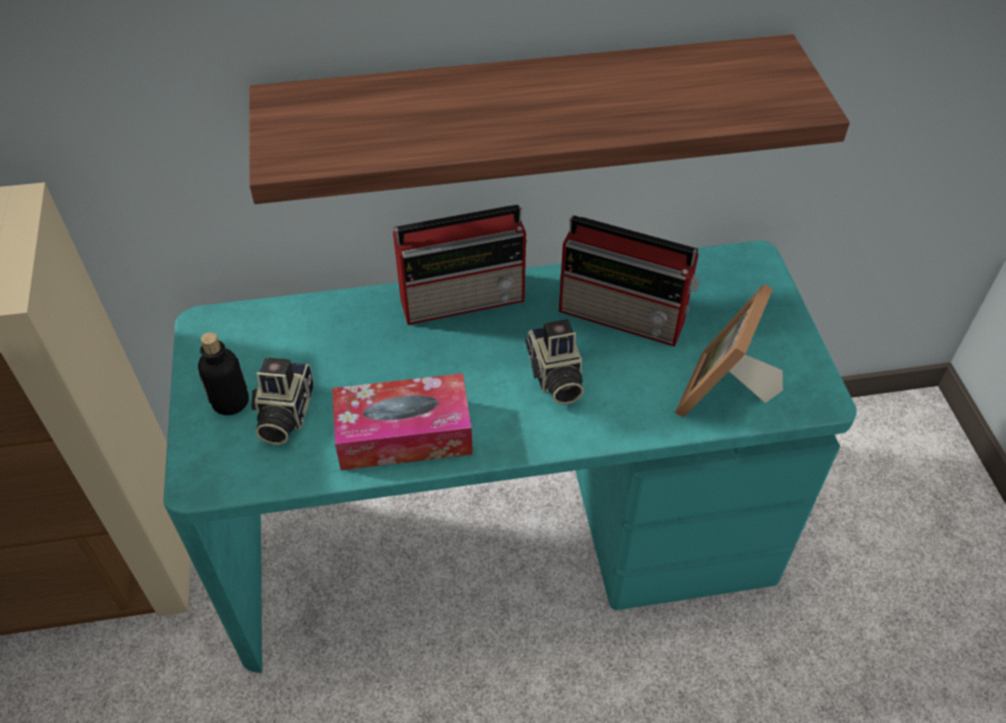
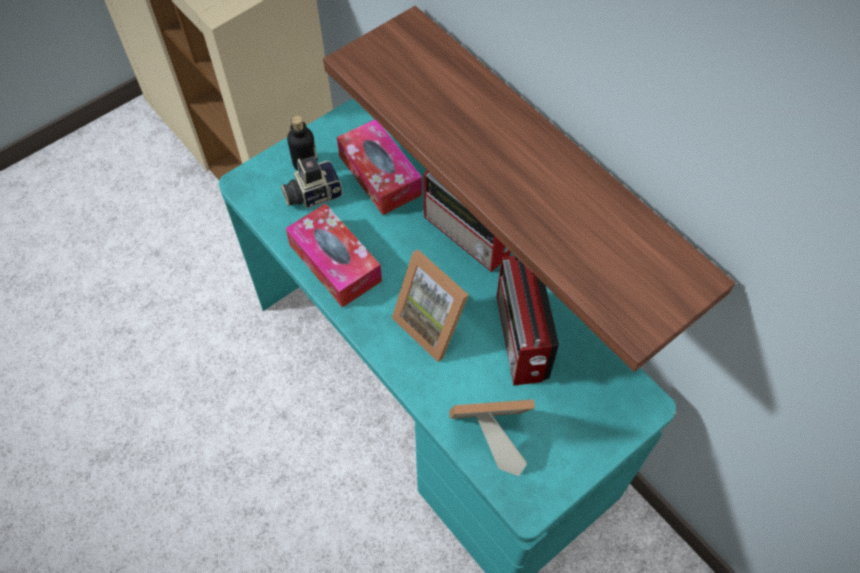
camera: 60 degrees right, 10 degrees up
(315, 338) = (380, 175): none -> tissue box
(554, 377) = (434, 323): camera -> picture frame

